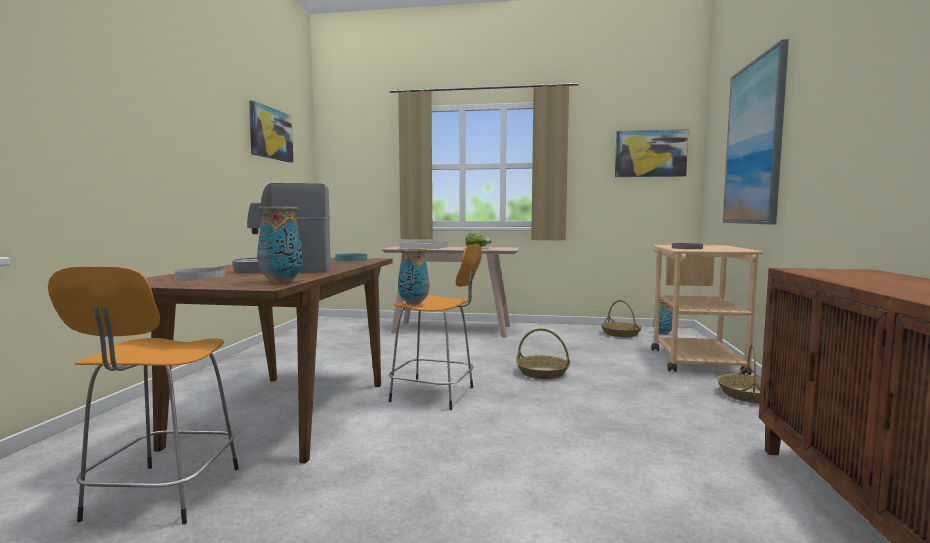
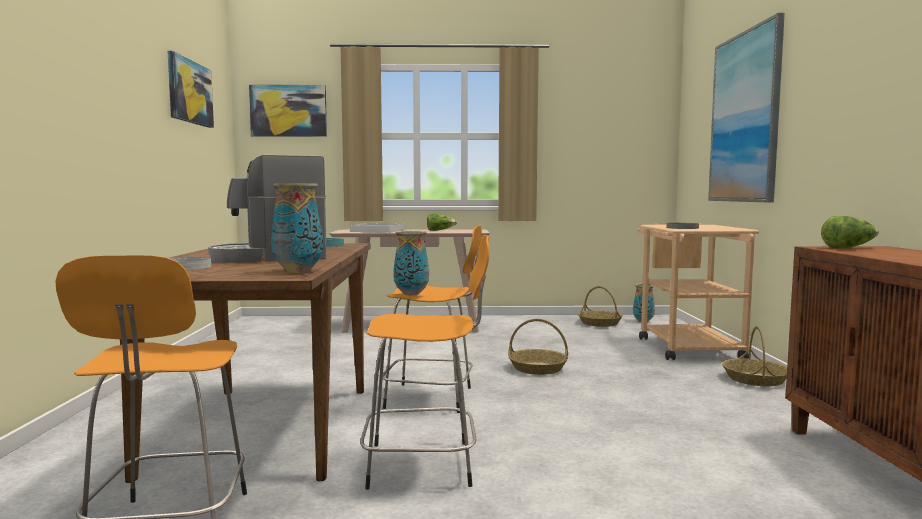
camera: 10 degrees left, 0 degrees up
(397, 455) = (425, 464): none -> orange stool
(650, 154) = (625, 125): picture -> picture (288, 111)
(823, 270) = (848, 248): none -> lettuce

